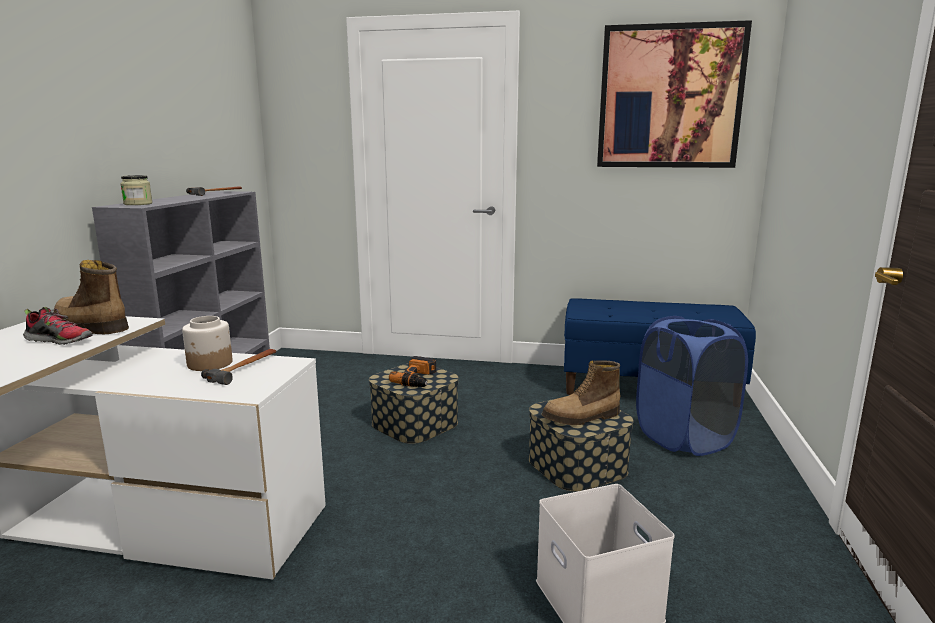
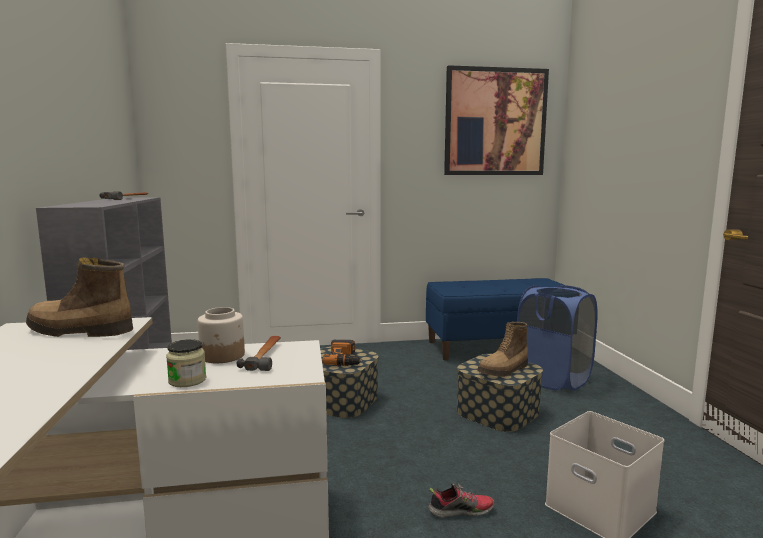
camera: 20 degrees left, 5 degrees down
(60, 341) = (67, 347): shoe -> shoe (461, 510)
(138, 204) = (81, 205): jar -> jar (187, 380)

